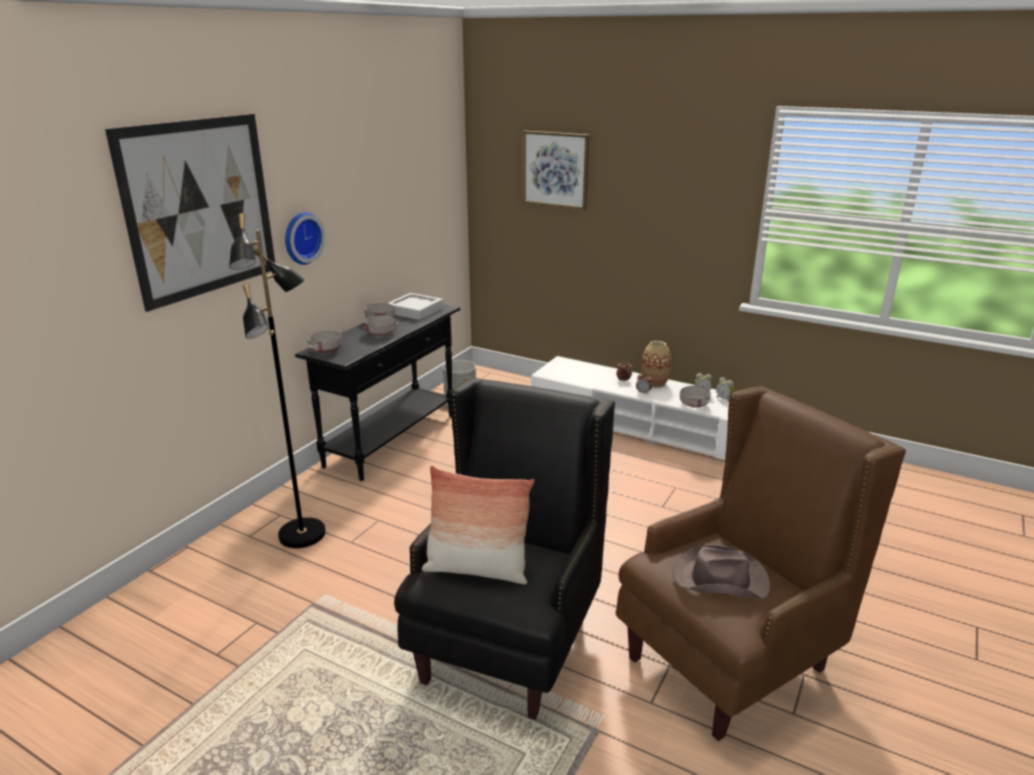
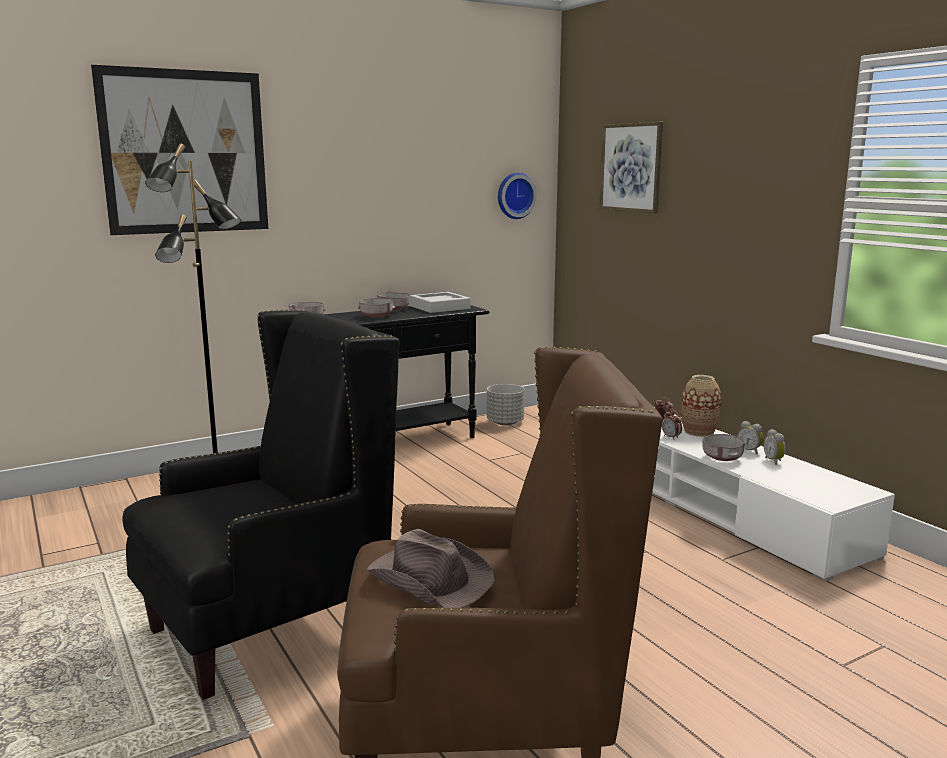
camera: 30 degrees right, 10 degrees down
(301, 238) = (306, 204): wall clock -> wall clock (514, 195)
(477, 569) = (206, 504): pillow -> none

